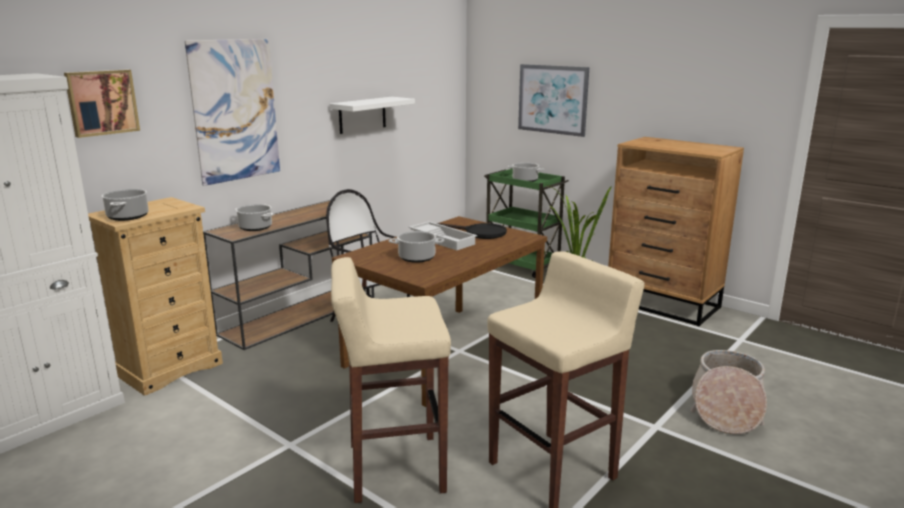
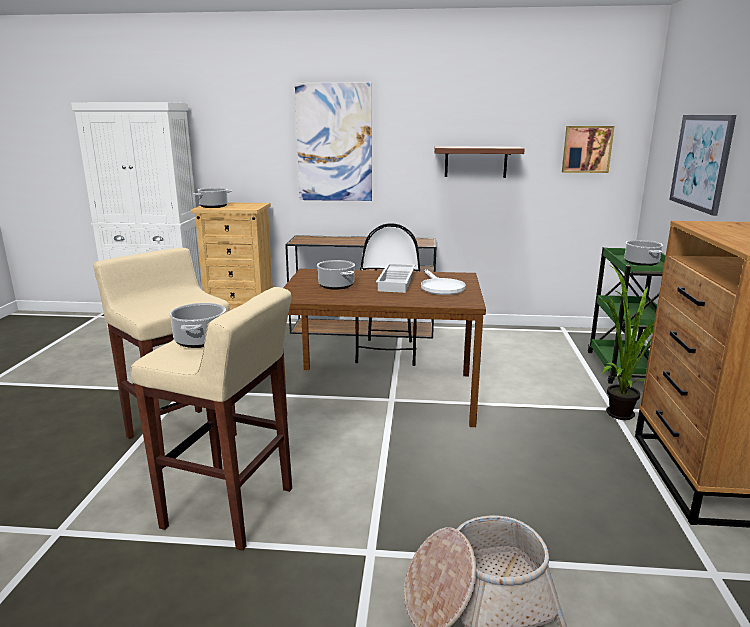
camera: 55 degrees right, 0 degrees up
(102, 102) = (230, 126): picture -> picture (586, 149)
(255, 227) = (322, 240): cooking pot -> cooking pot (200, 340)
(362, 115) = (475, 161): white shelf -> brown shelf
(480, 233) = (440, 287): black frying pan -> white frying pan

